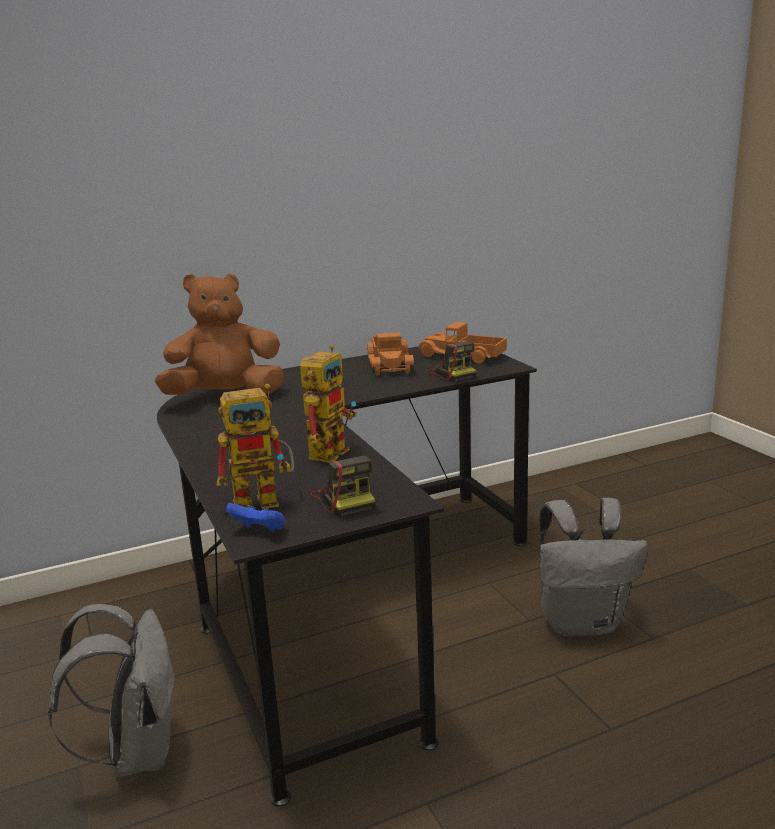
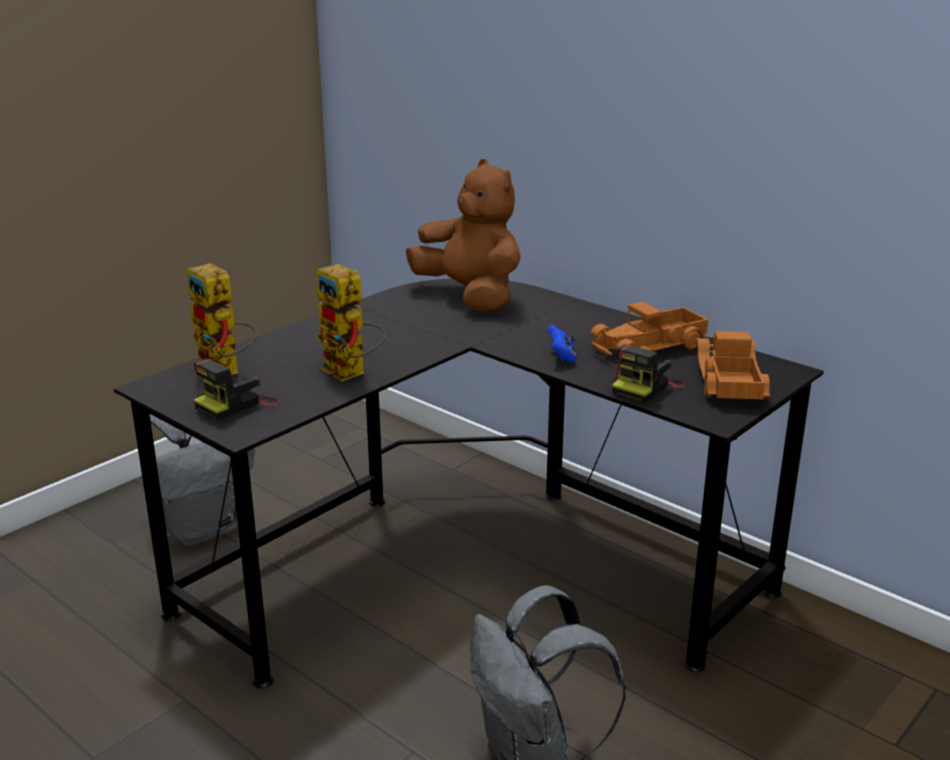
camera: 65 degrees right, 5 degrees up
(259, 530) = (165, 384): blue game controller -> blue game controller (561, 357)
(330, 450) = (352, 373): toy robot -> toy robot turned 45 degrees clockwise

